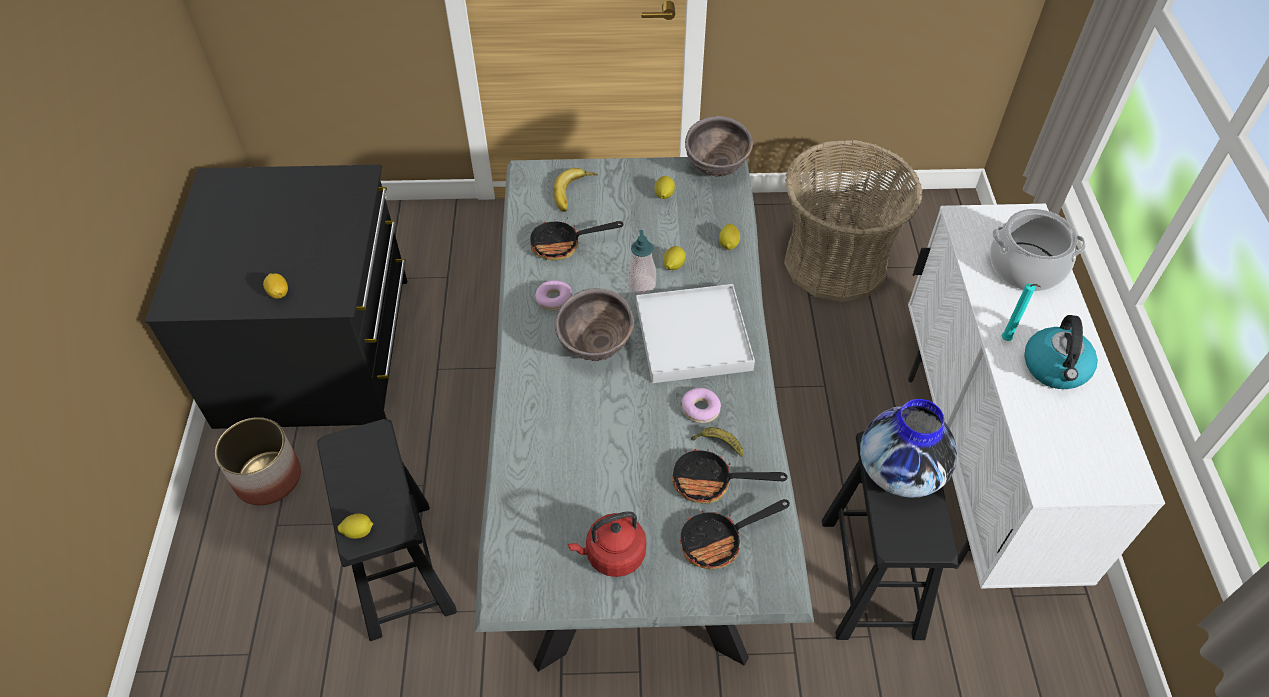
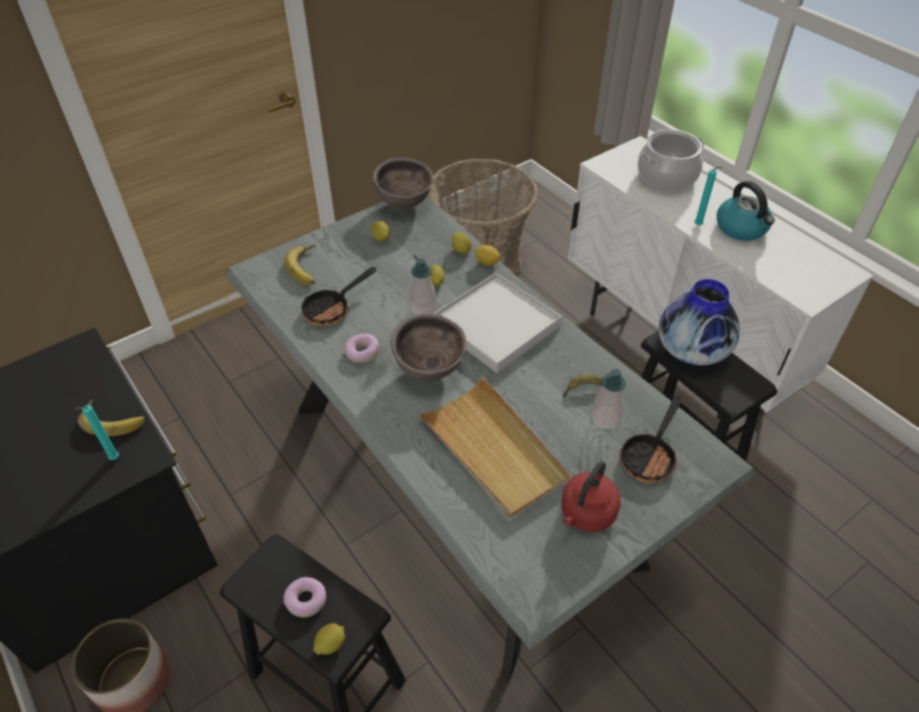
camera: 35 degrees left, 5 degrees down
(278, 293) = (79, 481): lemon -> lemon (487, 262)
(313, 288) = (113, 459): none -> turquoise candle
(337, 254) = (114, 419): none -> banana
(586, 451) = (493, 450): none -> beige tray
(700, 409) = (549, 372): donut -> donut (306, 600)
(711, 482) = (605, 418): frying pan -> soap dispenser

